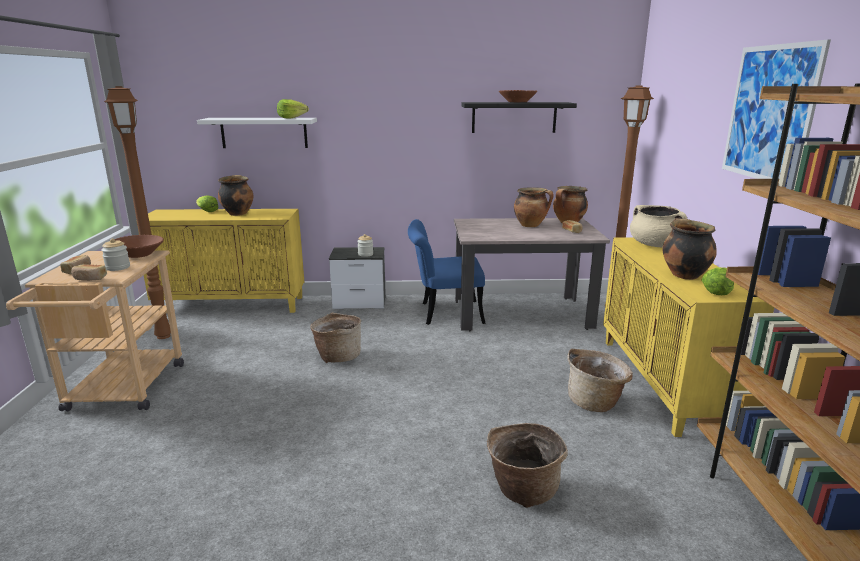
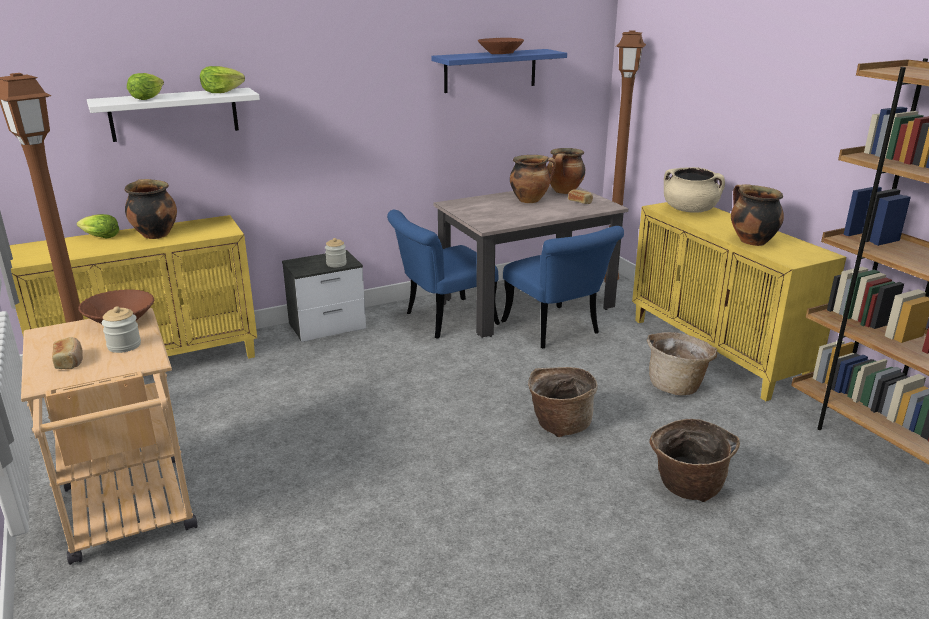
camera: 25 degrees left, 5 degrees up
(90, 278) = (115, 369): bread -> none
(337, 356) = (370, 400): basket -> basket (559, 424)
(514, 117) = (490, 70): black shelf -> blue shelf
(527, 337) = (556, 331): none -> blue chair
(717, 291) = (795, 254): lettuce -> lettuce (147, 98)
(769, 113) = (818, 75): picture -> none

